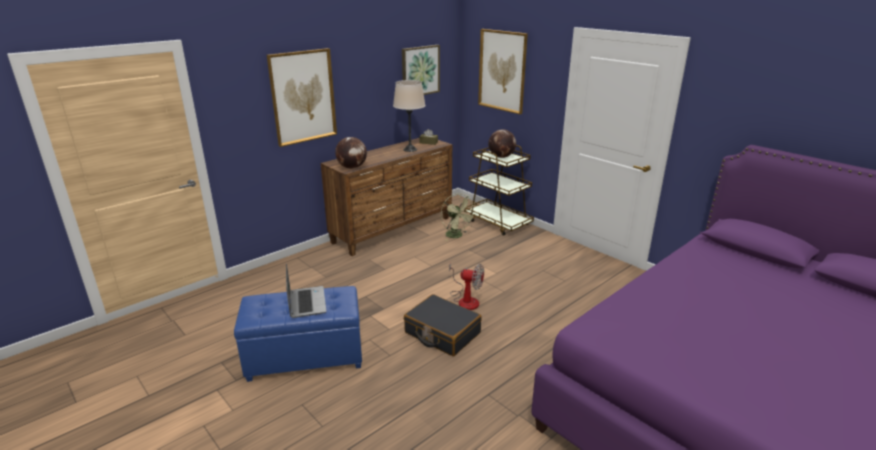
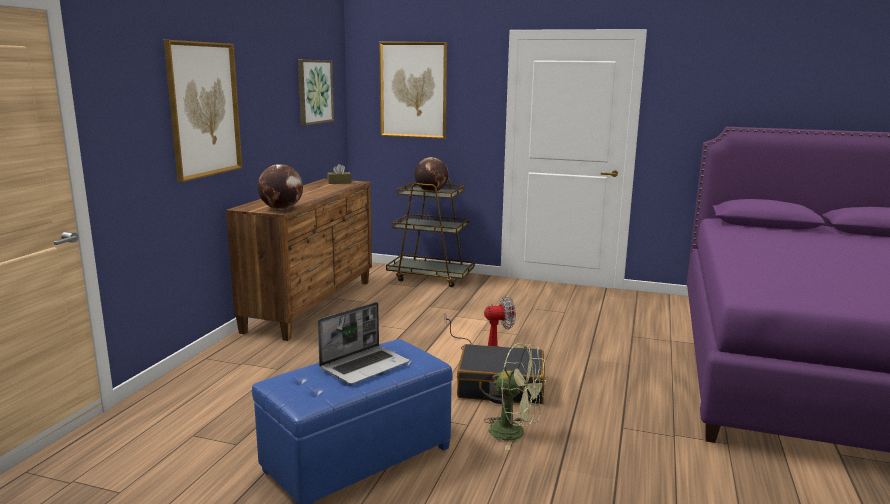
camera: 30 degrees left, 10 degrees down
(306, 302) = (365, 366): laptop -> laptop turned 90 degrees clockwise
(410, 149) = (327, 189): beige table lamp -> none
(457, 236) = (400, 297): green fan -> green fan (515, 433)

